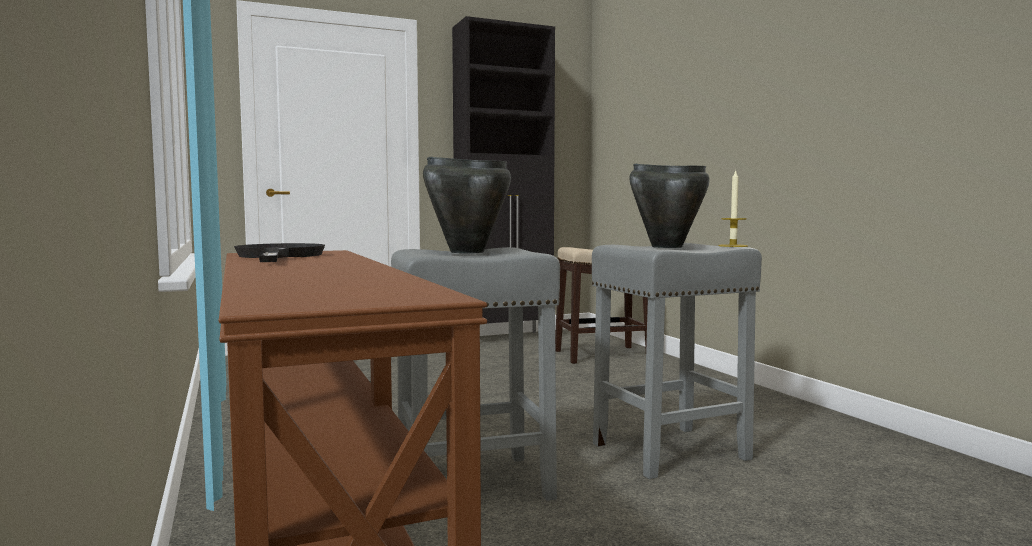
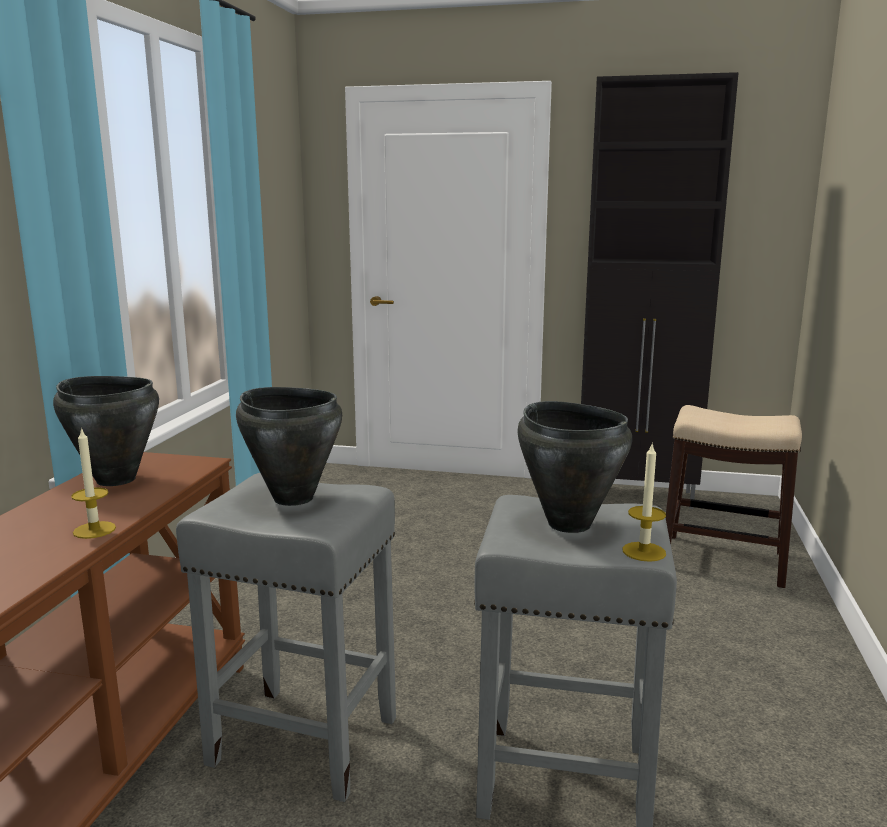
camera: 35 degrees right, 10 degrees up
(278, 256) = (115, 479): black frying pan -> black cooking pot
(355, 263) = (94, 530): none -> candle

